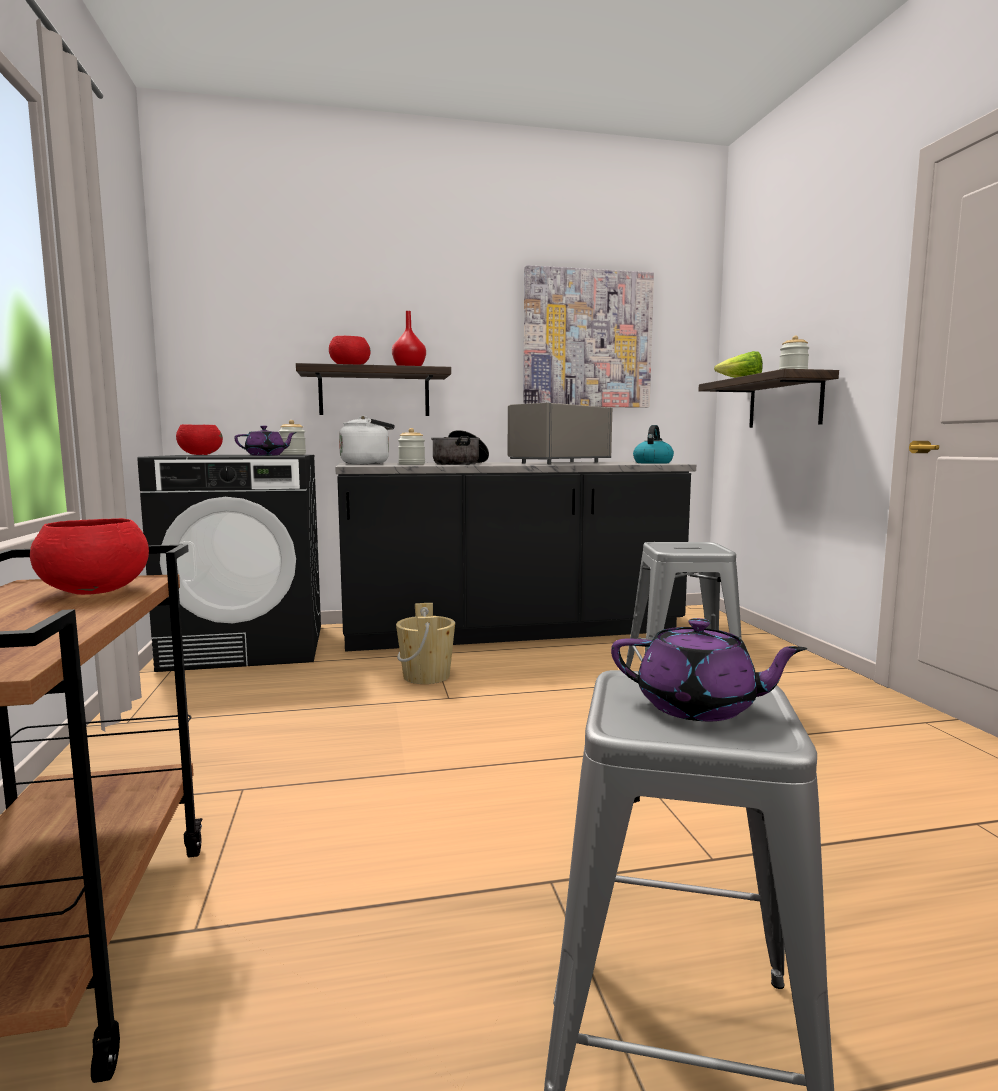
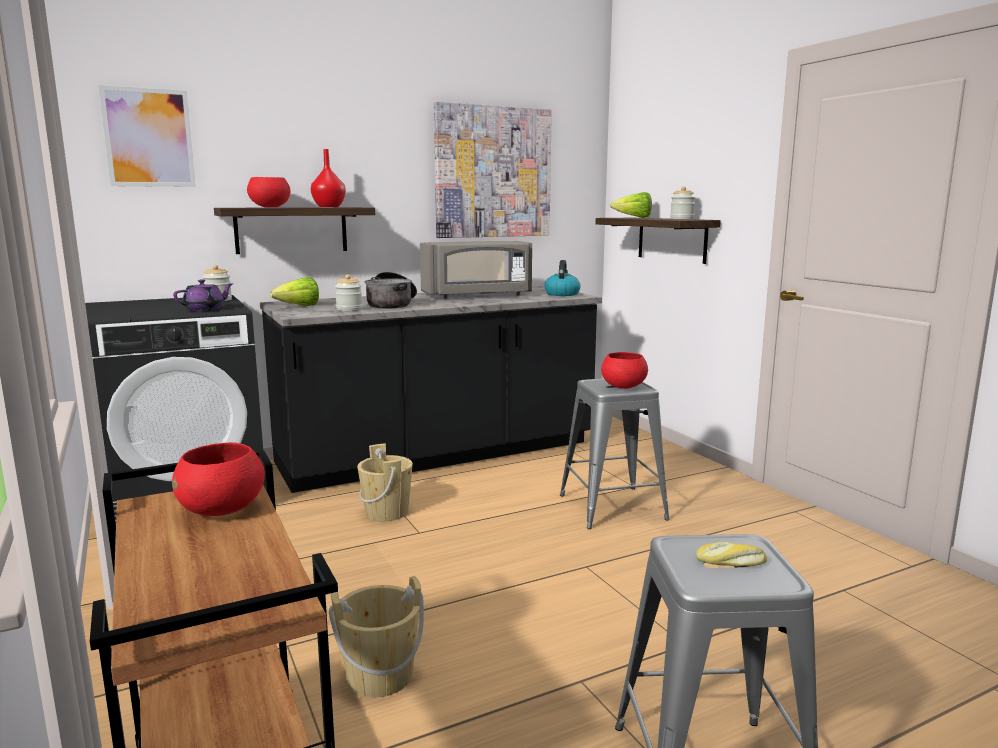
camera: 15 degrees left, 5 degrees up
(200, 454) = (117, 305): red bowl -> red bowl (623, 387)
(244, 302) = (149, 138): none -> picture
(315, 835) = (380, 676): none -> beige bucket
(368, 463) = (299, 306): white kettle -> lettuce
(559, 462) = (477, 295): grey microwave -> grey microwave turned 135 degrees counterclockwise
(699, 707) = (730, 563): purple teapot -> bread

